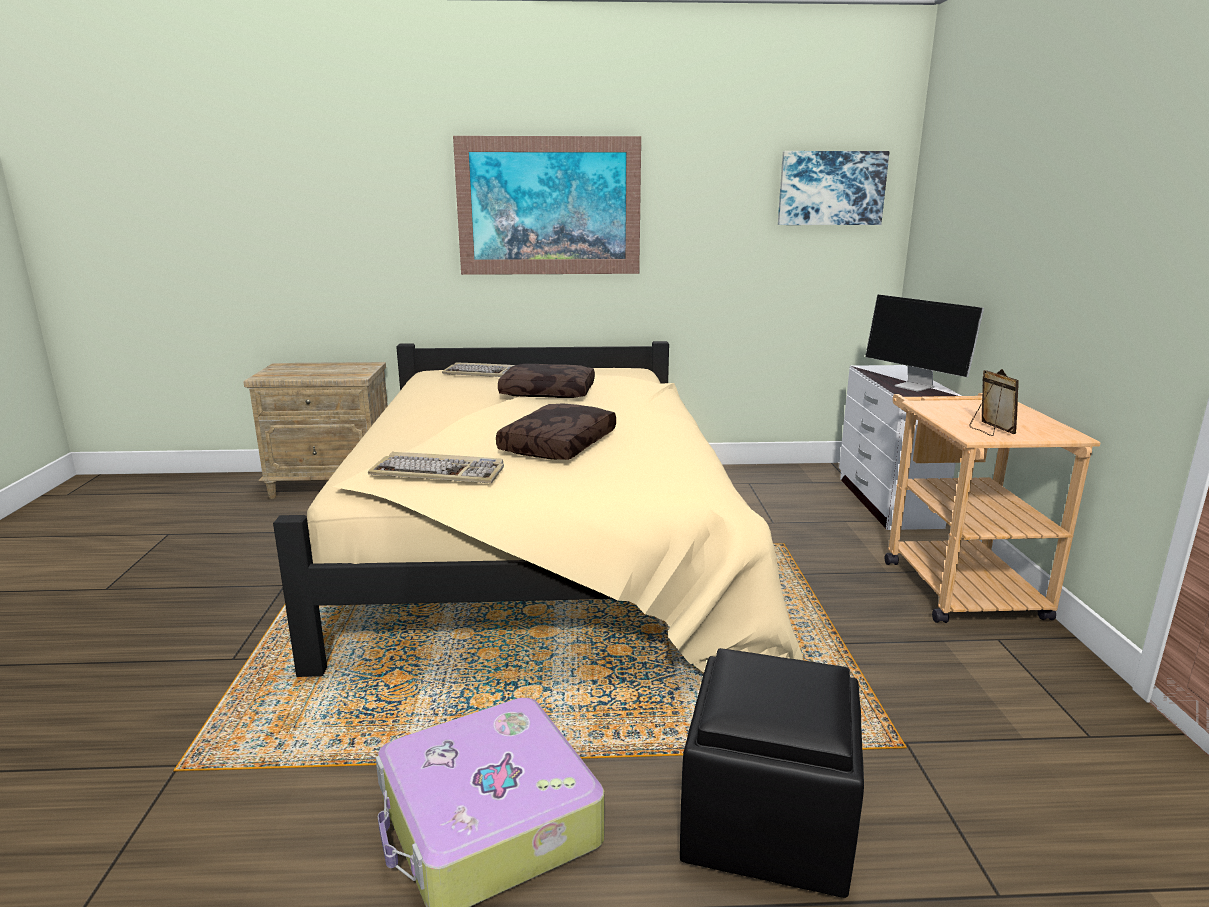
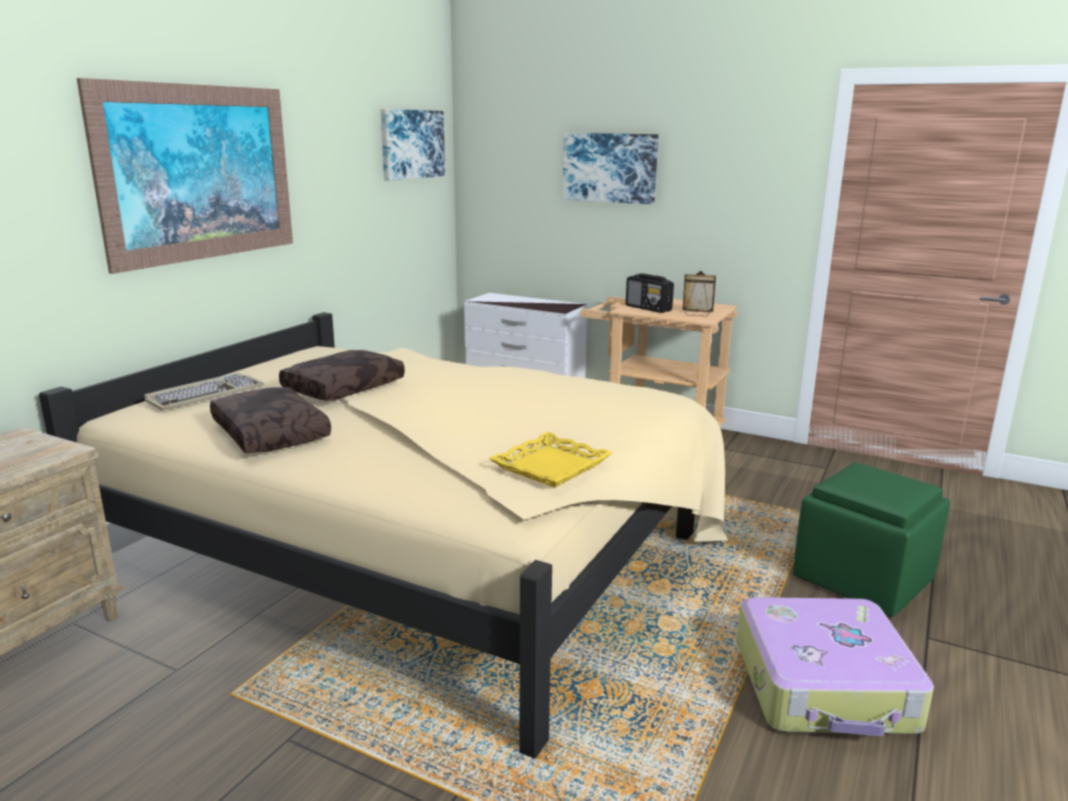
camera: 60 degrees left, 0 degrees up
(439, 473) = (550, 466): keyboard -> yellow tray
(560, 445) = (531, 413): brown pillow -> brown pillow (273, 433)
(769, 825) = (864, 579): black ottoman -> green ottoman
(915, 386) = (546, 304): monitor -> none
(954, 410) = (648, 308): none -> radio
(1016, 219) = (610, 167): none -> picture

